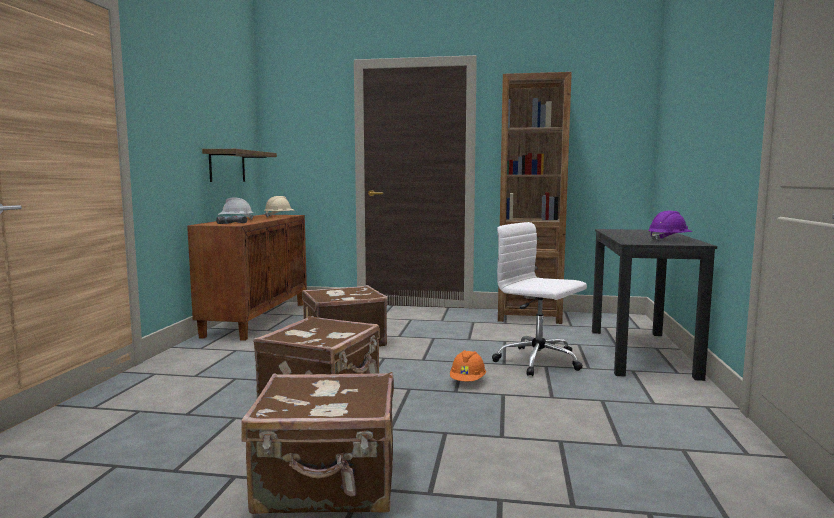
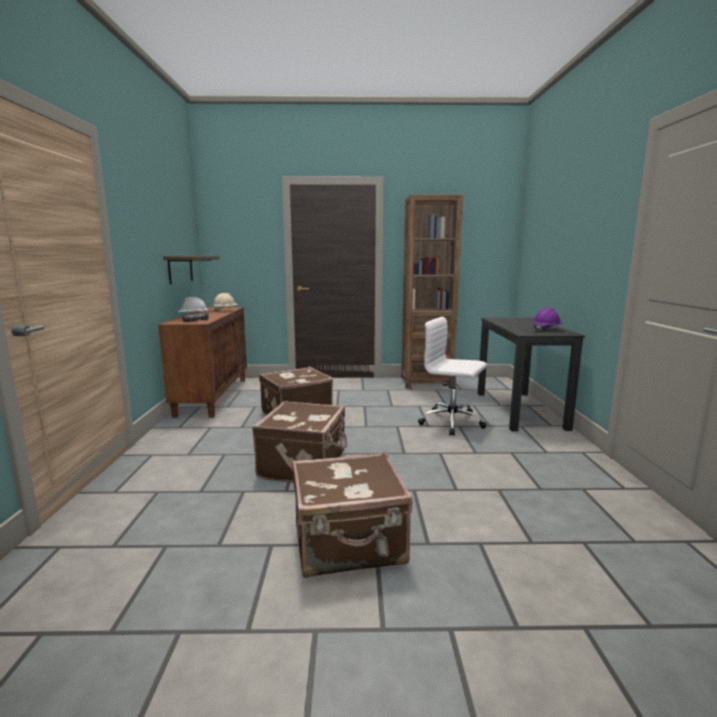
camera: 10 degrees left, 5 degrees up
(467, 381) = (409, 443): orange hard hat -> none

